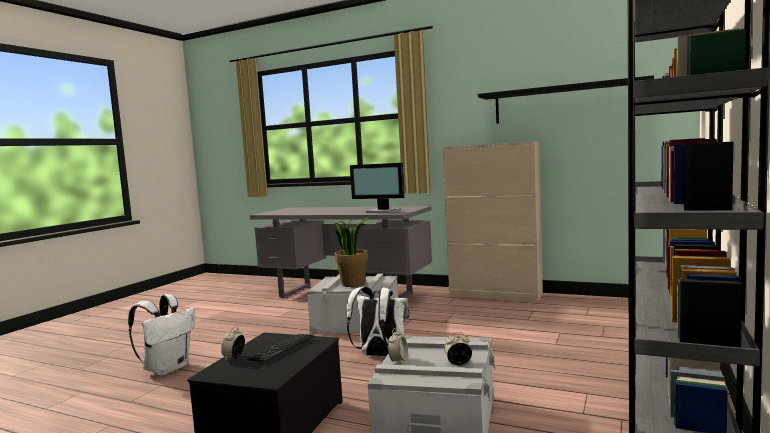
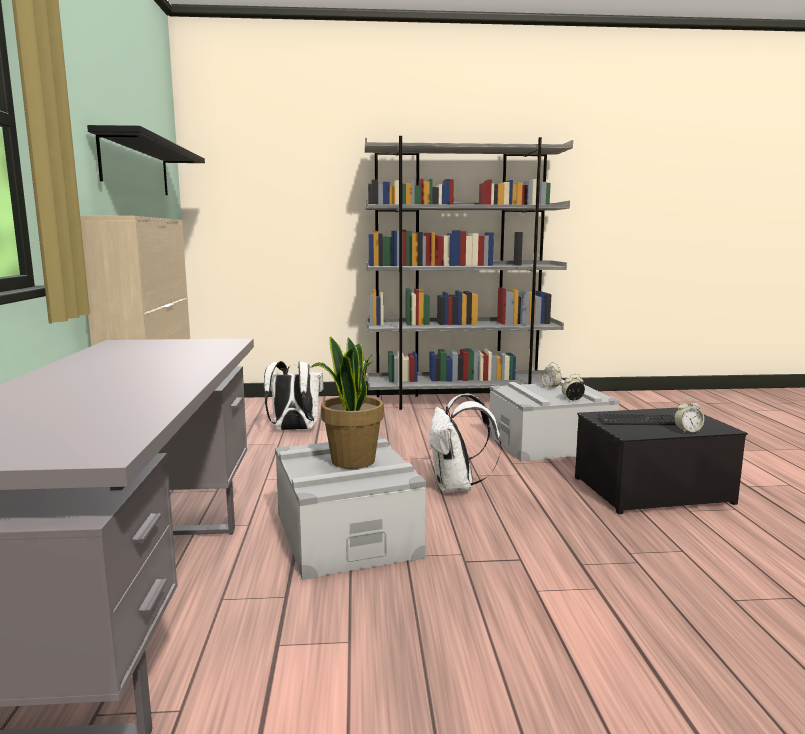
camera: 120 degrees left, 5 degrees up
(167, 368) = (706, 632): white backpack -> white backpack (294, 430)
(383, 211) = (187, 350): monitor -> none

